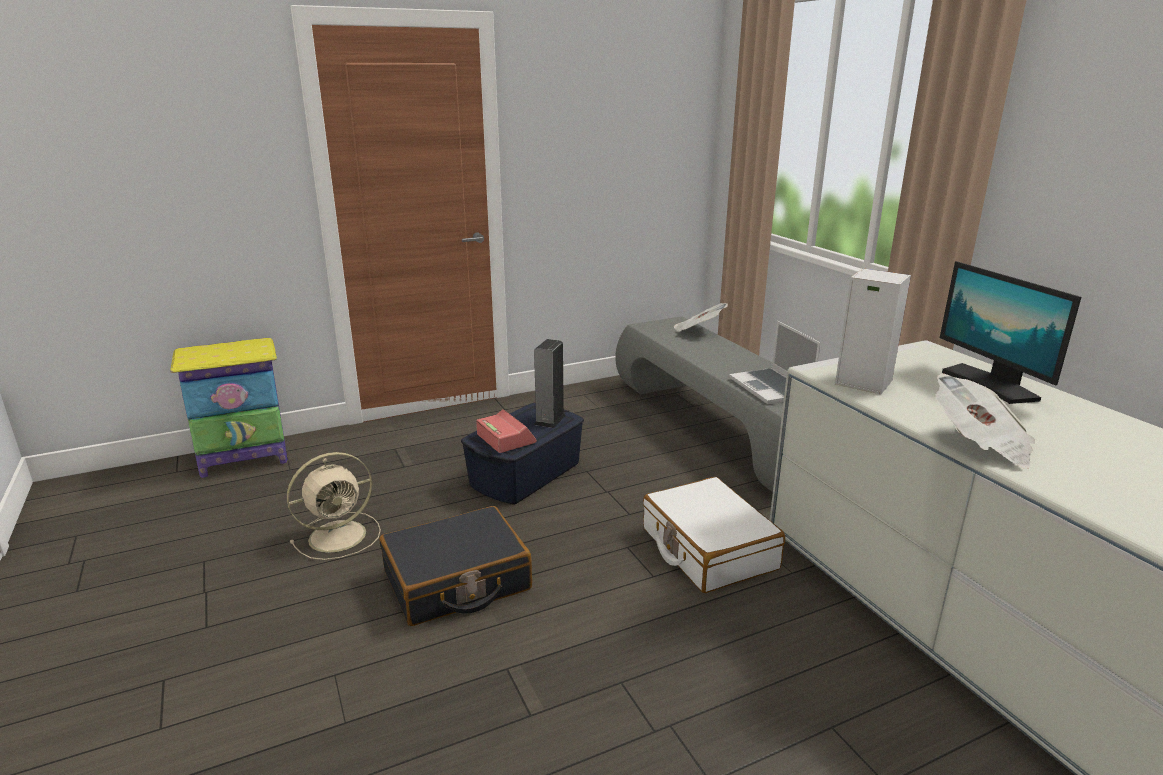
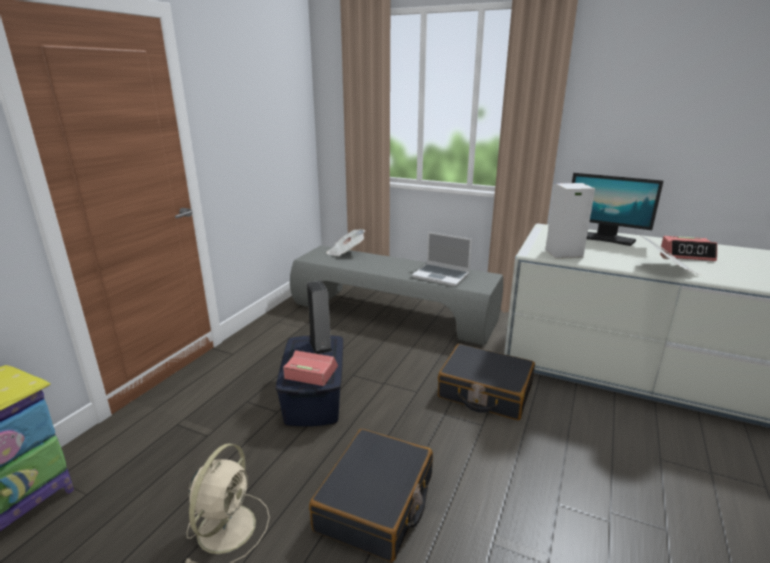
camera: 40 degrees left, 0 degrees up
(708, 549) = (485, 392): white suitcase -> black suitcase
(1091, 442) = (687, 254): none -> alarm clock

